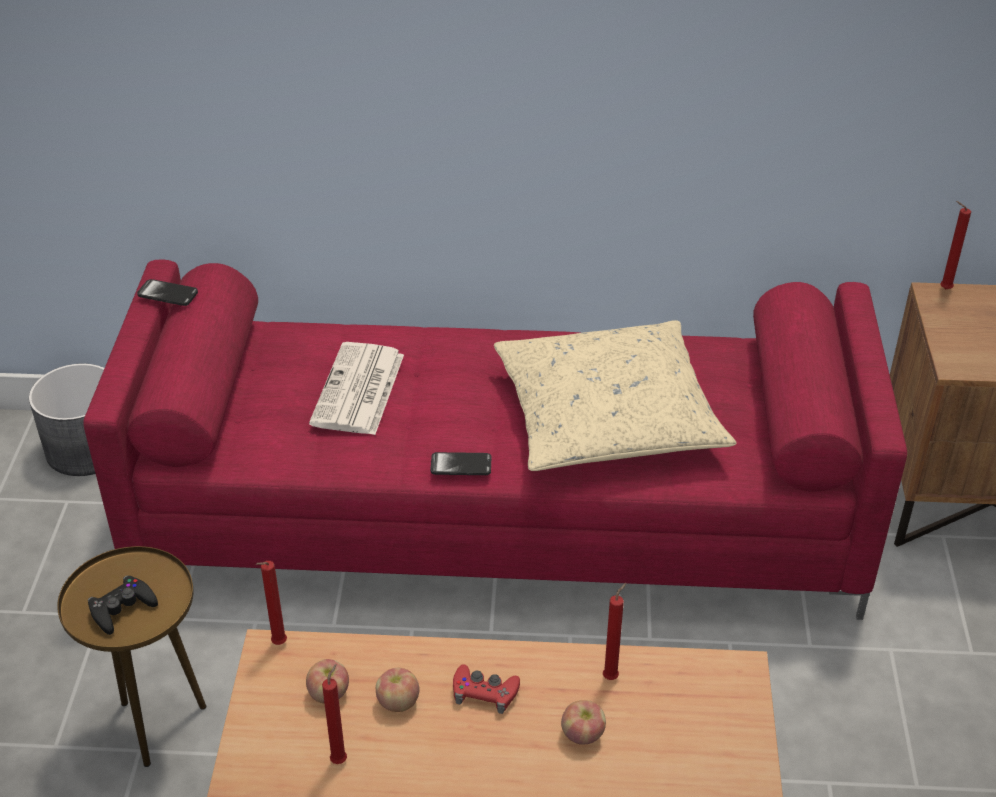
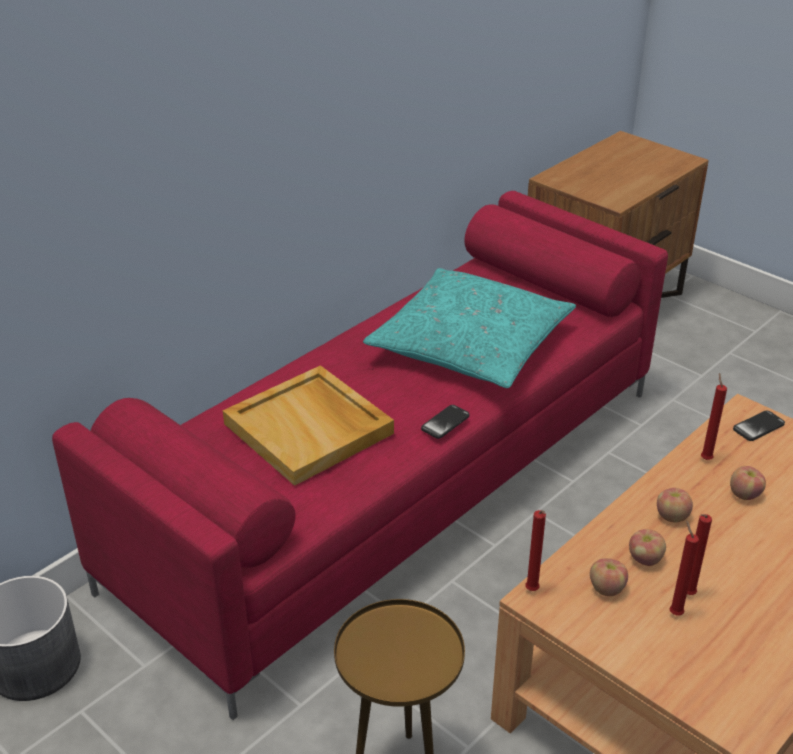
camera: 50 degrees left, 5 degrees down
(122, 609) = (409, 659): black game controller -> none
(168, 294) = (120, 439): phone -> phone (758, 427)
(358, 391) = (310, 428): newspaper -> beige tray
(485, 692) = (671, 516): red game controller -> apple
(607, 416) = (470, 345): beige pillow -> turquoise pillow
(943, 289) = (548, 173): red candle -> red candle (687, 595)

